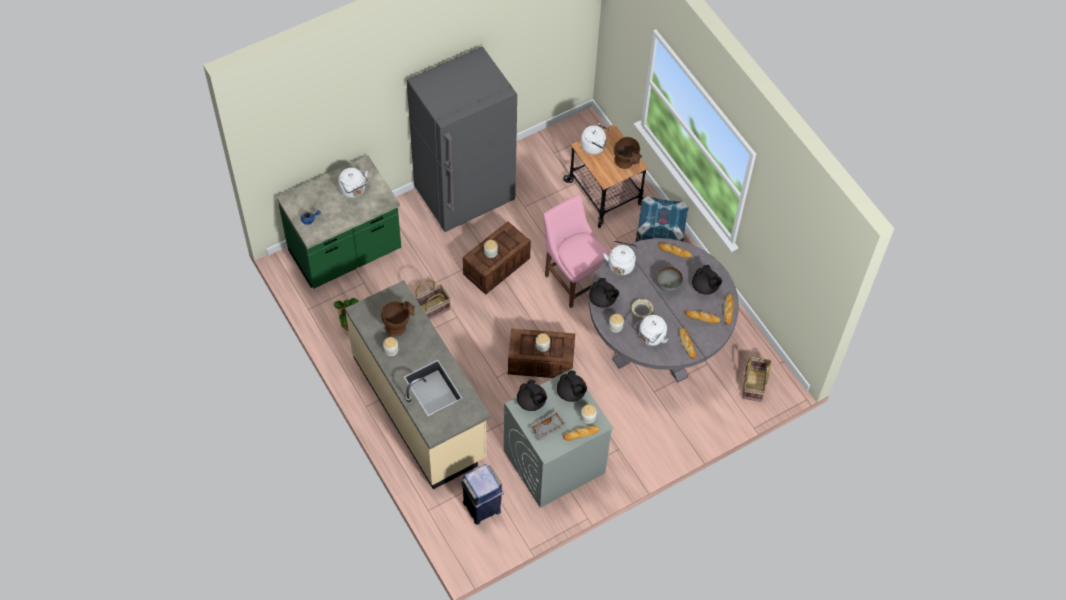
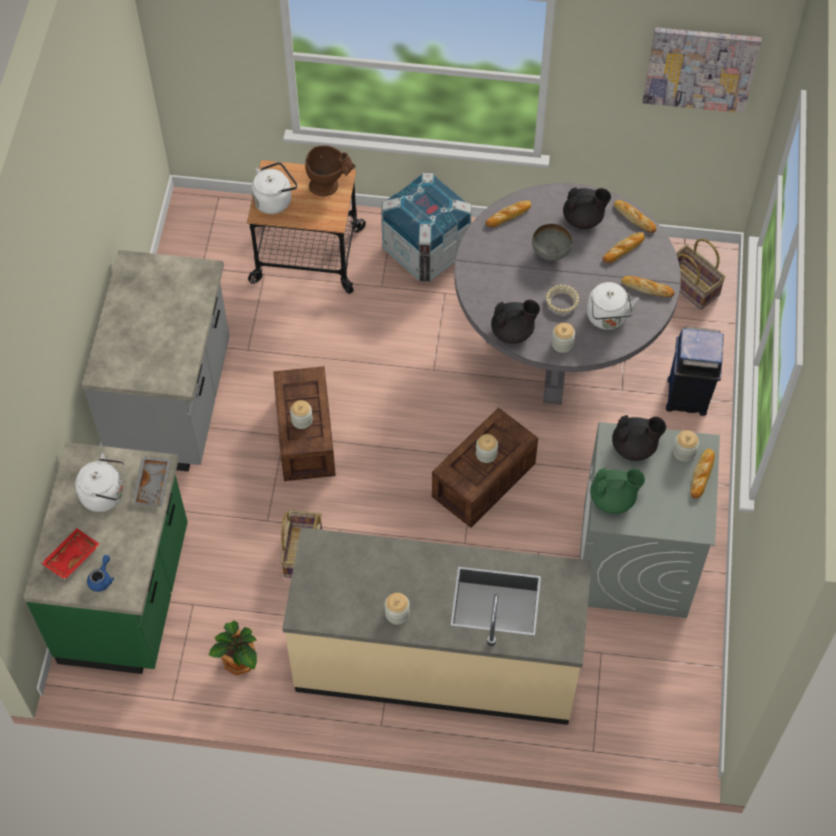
camera: 50 degrees left, 0 degrees up
(311, 199) = (71, 556): none -> red tray
(398, 325) = (367, 579): brown vase -> none
(465, 197) = (173, 403): grey fridge -> grey counter
(482, 508) = (638, 684): blue trash can -> blue trash can (688, 396)
(531, 402) = (613, 499): black teapot -> green teapot
(548, 428) = (665, 506): grey tray -> grey tray (153, 485)
(573, 279) = (397, 367): pink chair -> none
(621, 264) = (478, 280): white kettle -> none
(804, 259) = (700, 68): none -> picture

